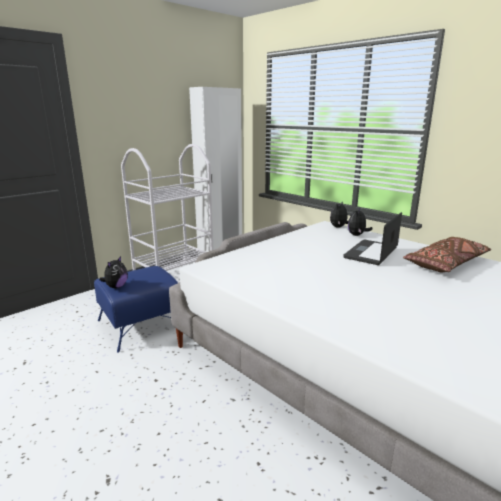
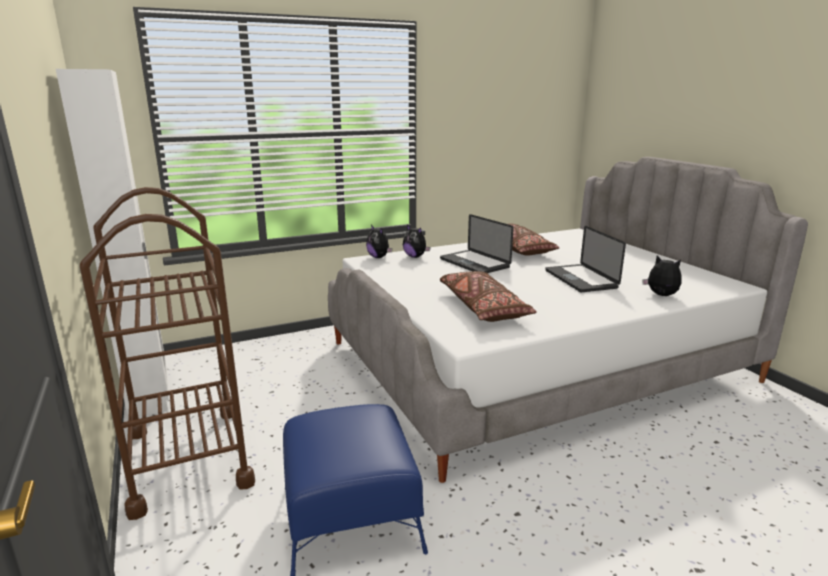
camera: 70 degrees left, 0 degrees up
(116, 287) = (374, 460): plush toy -> plush toy (661, 295)
(174, 276) = (188, 458): white cart -> brown cart
(269, 265) = (482, 307): none -> brown pillow
(390, 296) = (580, 279): none -> laptop

